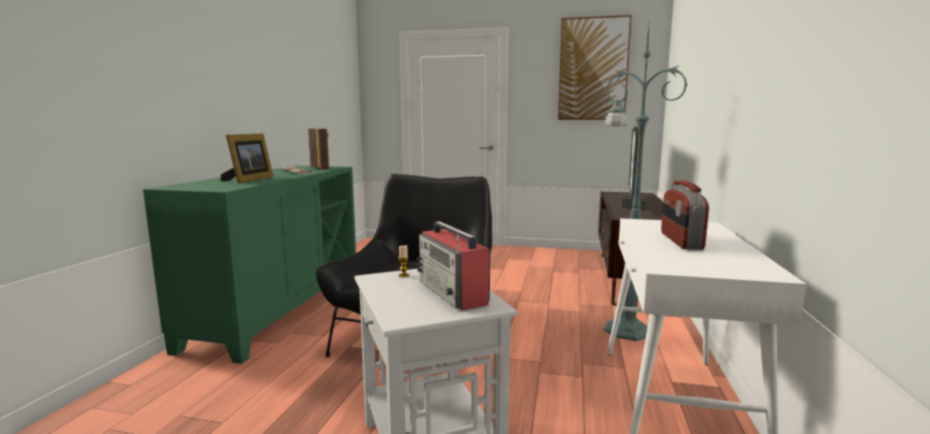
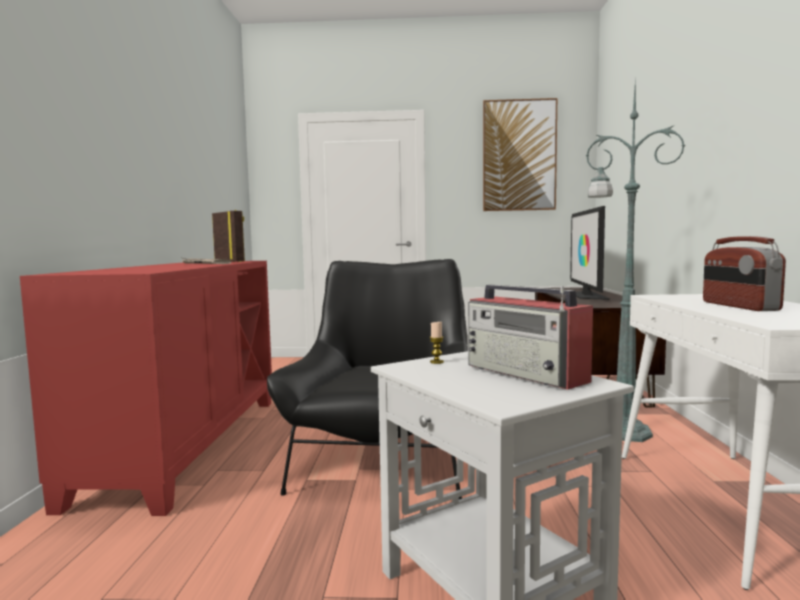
camera: 10 degrees left, 5 degrees down
(249, 180) = (158, 268): picture frame -> none
(278, 310) = (185, 445): green cabinet -> red cabinet

